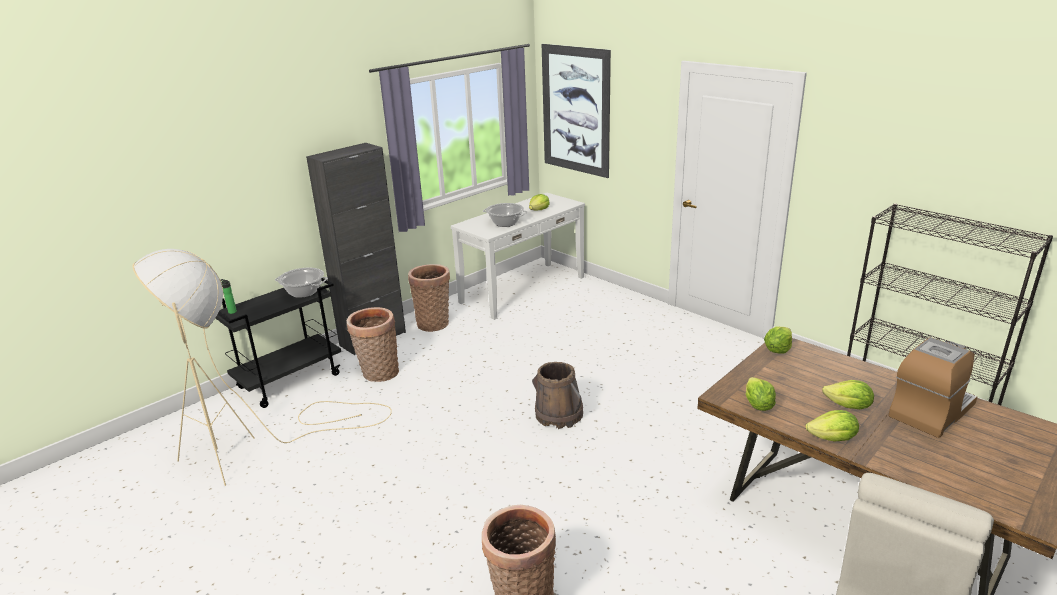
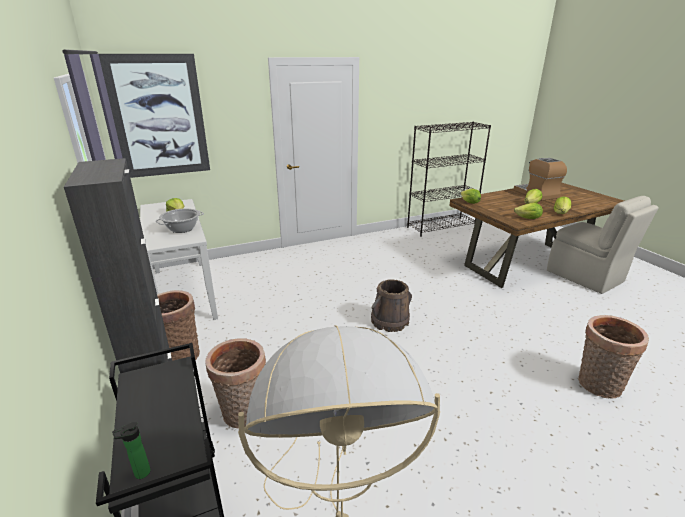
camera: 70 degrees left, 0 degrees up
(304, 292) = (164, 380): cooking pot -> none

